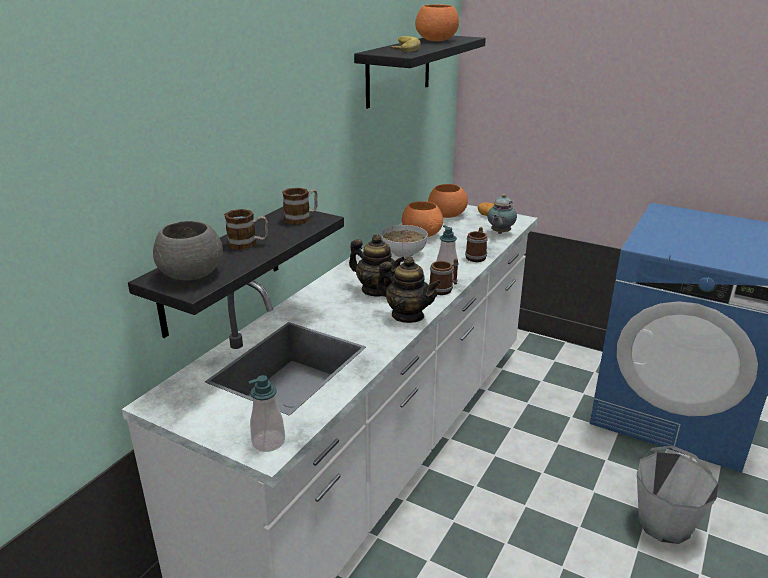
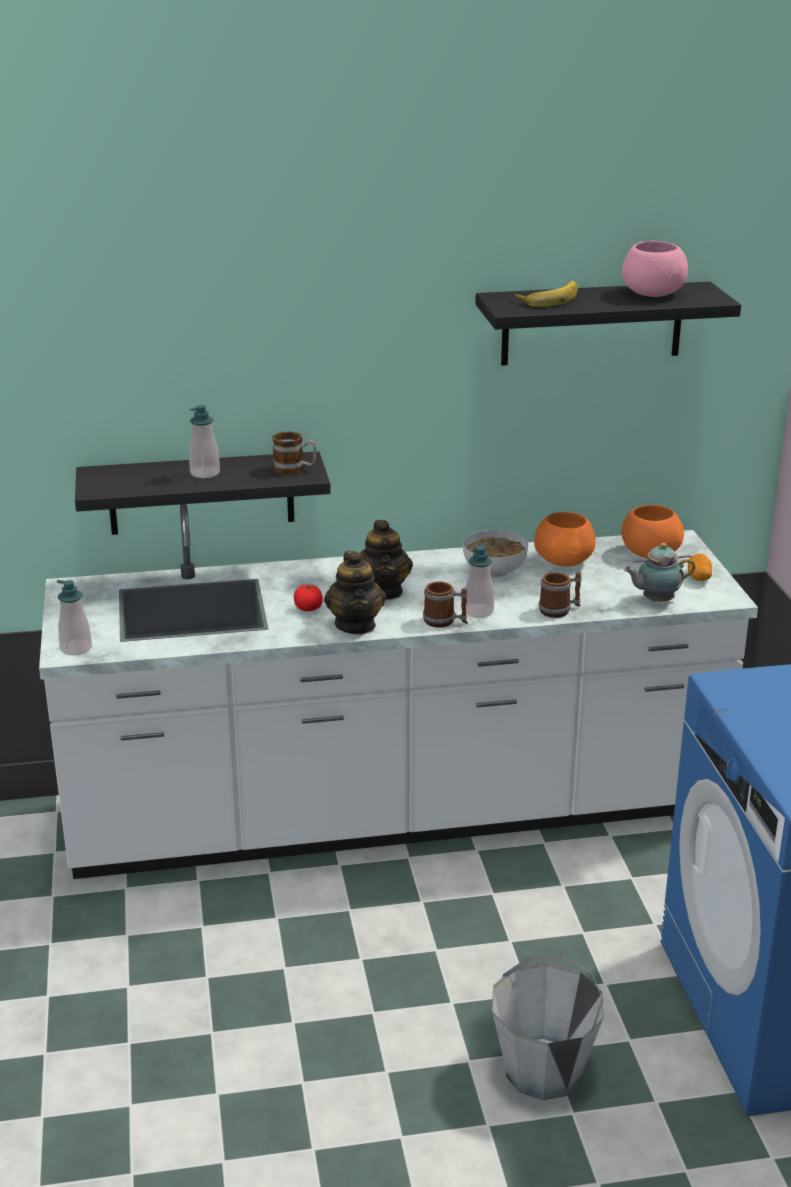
camera: 50 degrees right, 0 degrees up
(191, 275) = (117, 479): grey bowl -> none
(248, 244) = (205, 473): mug -> soap dispenser
(359, 321) = (308, 608): none -> tomato
(436, 40) = (651, 294): orange bowl -> pink bowl

